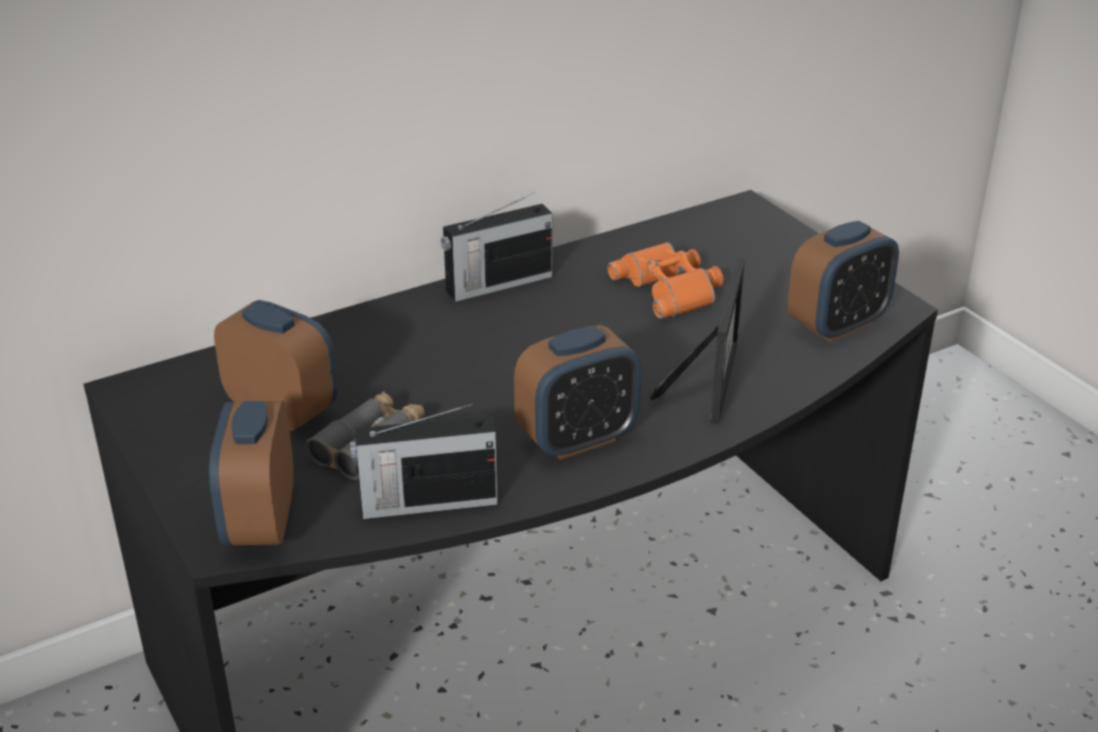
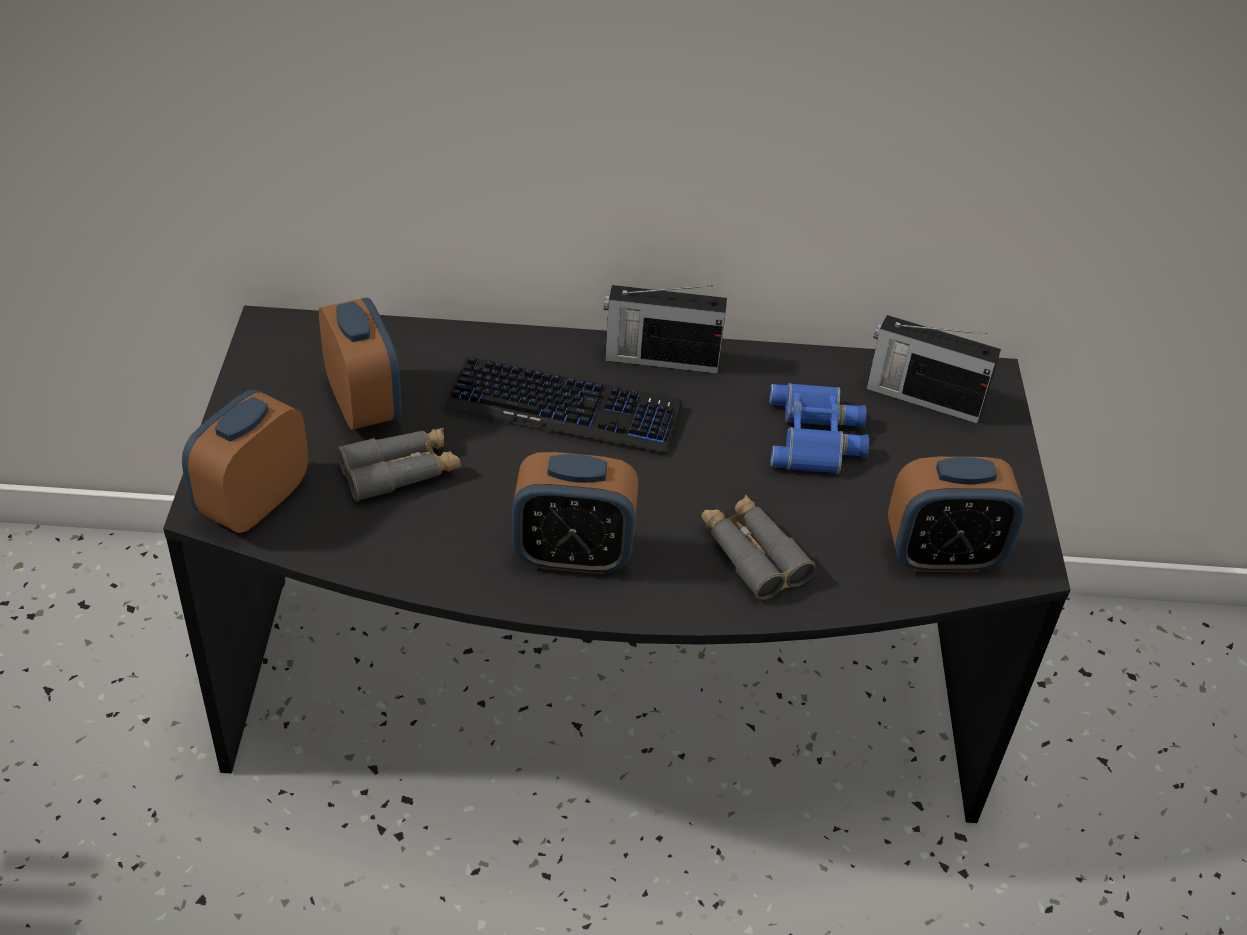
camera: 30 degrees right, 10 degrees up
(426, 502) = (391, 552): radio -> radio (922, 397)
(458, 345) = (564, 408): none -> keyboard
(671, 288) = (817, 437): orange binoculars -> blue binoculars
(710, 380) = (752, 555): picture frame -> grey binoculars

